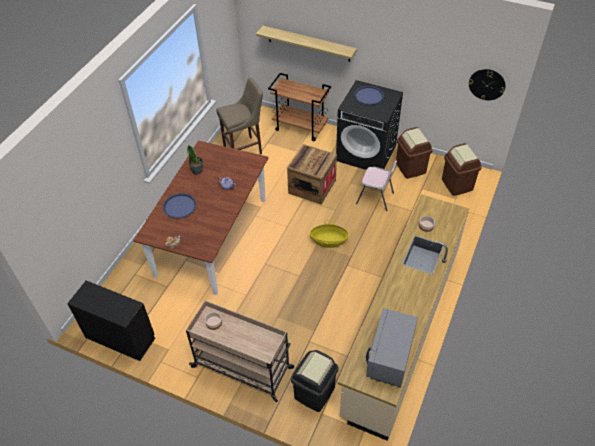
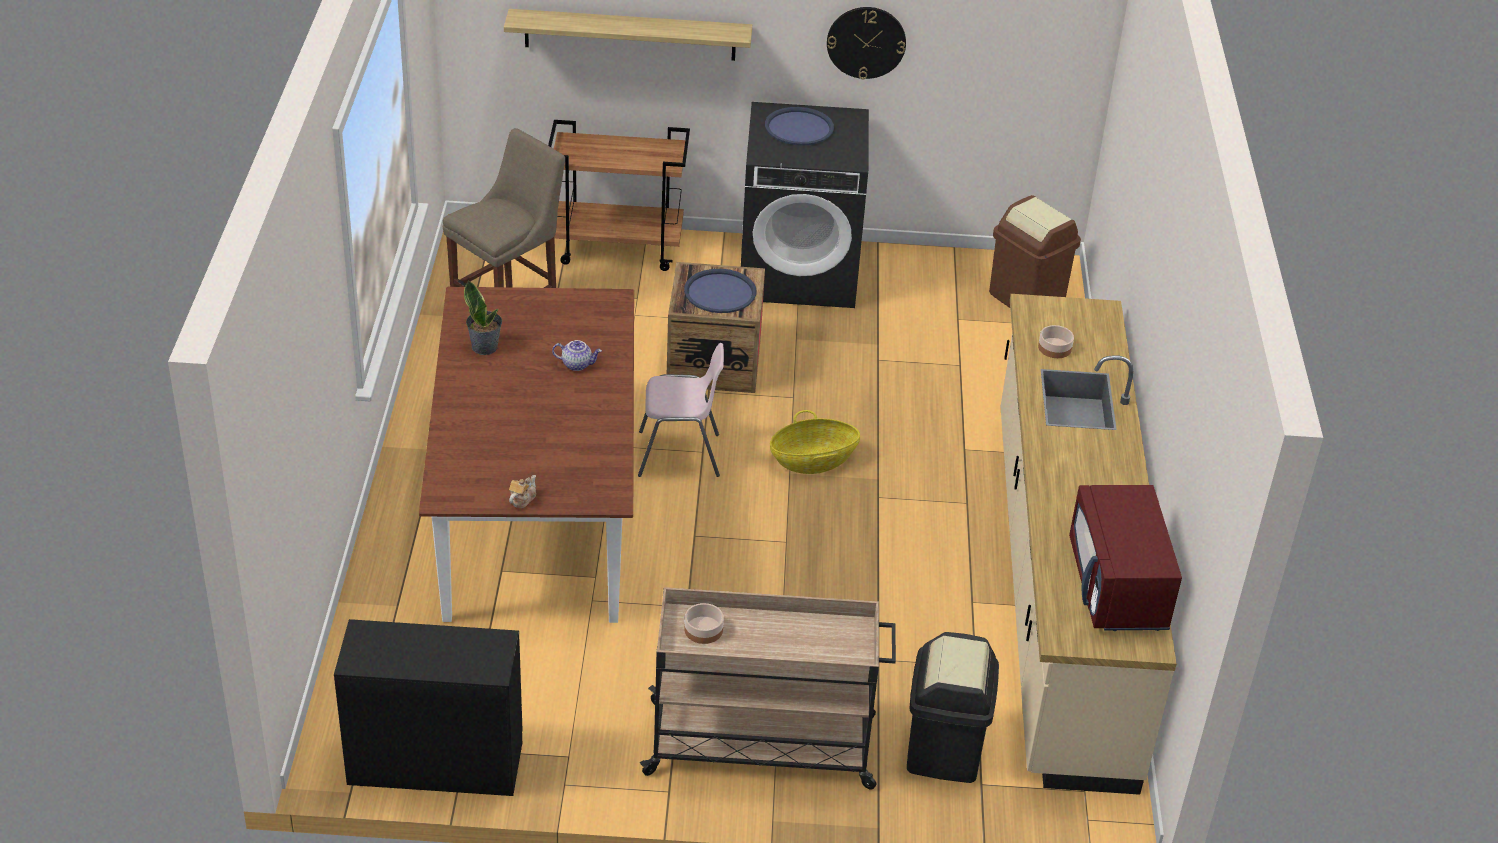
camera: 25 degrees left, 10 degrees down
(179, 206) = (488, 424): blue tray -> blue tray (720, 292)
(375, 198) = (868, 357): pink chair -> pink chair (680, 455)
(390, 357) = (1118, 587): grey microwave -> red microwave
(411, 168) = (912, 284): brown trash can -> none
(487, 84) = (1056, 54): wall clock -> wall clock (866, 42)

